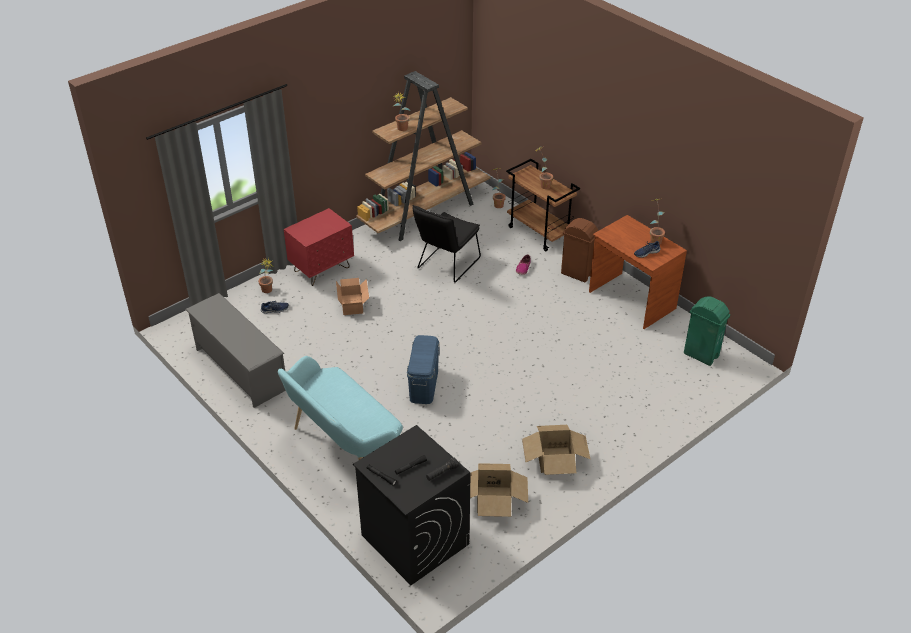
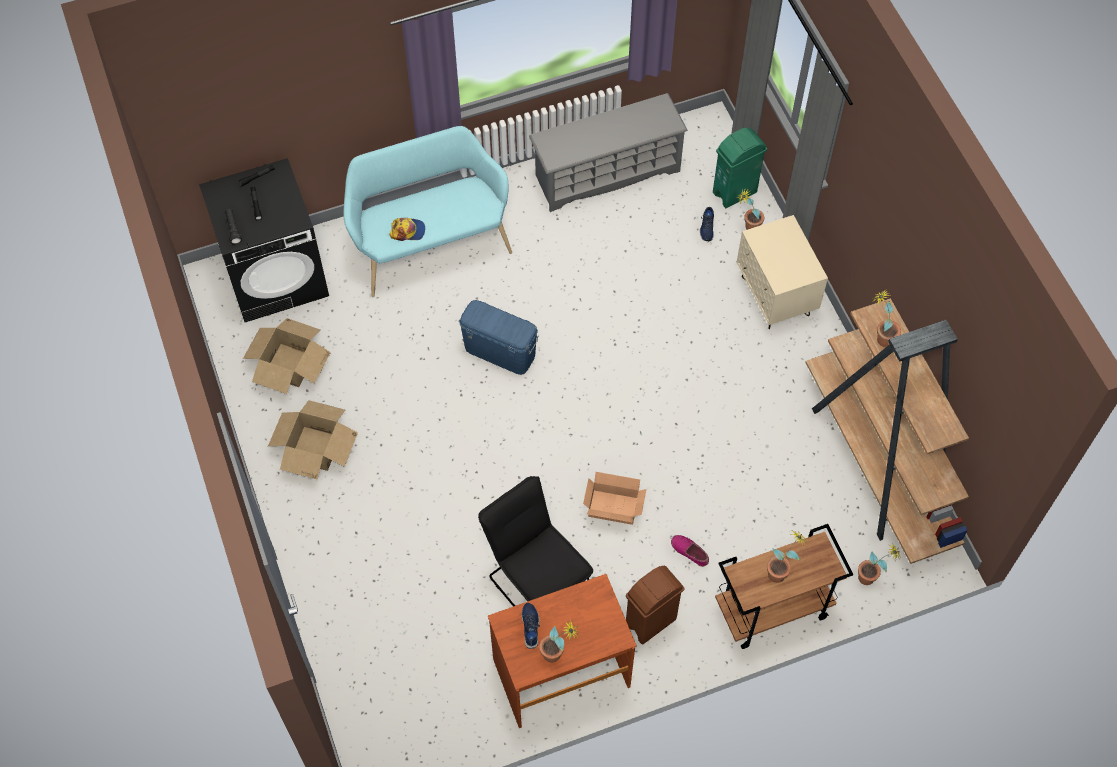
camera: 110 degrees right, 20 degrees up
(322, 269) = (775, 297): red nightstand -> beige nightstand
(353, 304) = (687, 315): cardboard box -> cardboard box (614, 509)
(370, 411) = (408, 231): none -> cap
(446, 265) = (733, 451): black chair -> black chair (537, 580)
(700, 354) = (411, 711): green trash can -> green trash can (735, 192)

